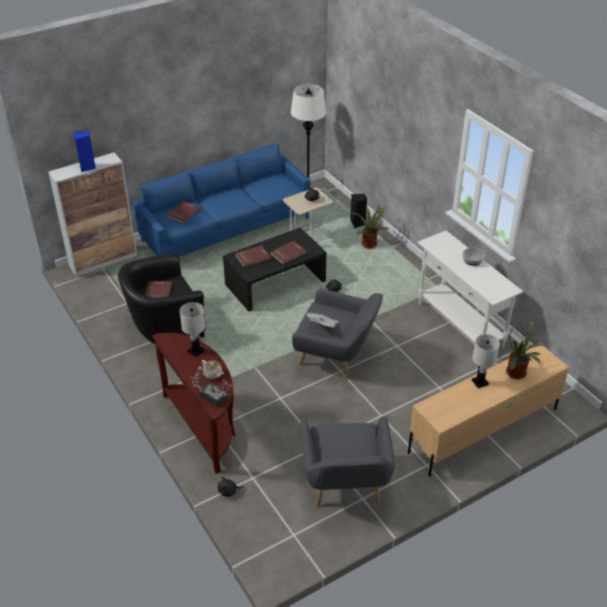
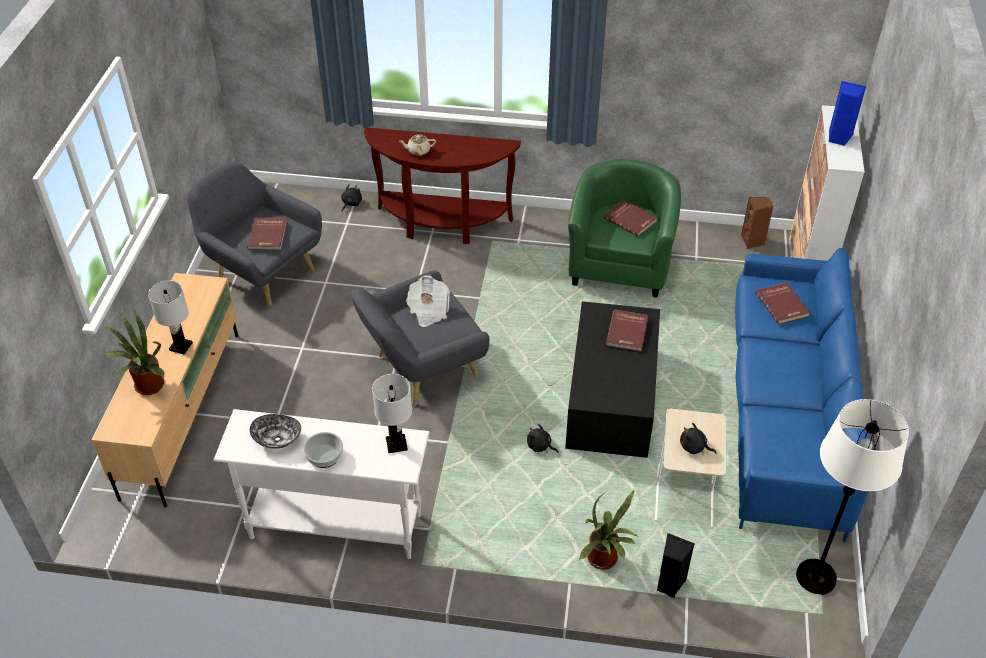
camera: 130 degrees right, 5 degrees up
(91, 288) = (753, 241): none -> brown speaker
(164, 328) = (620, 264): black armchair -> green armchair
(196, 351) = (462, 155): white table lamp -> white table lamp (396, 444)
(212, 396) = (392, 138): potted plant -> none
(288, 253) = (602, 368): red book -> red book (268, 235)
(486, 279) = (277, 439): none -> bowl

